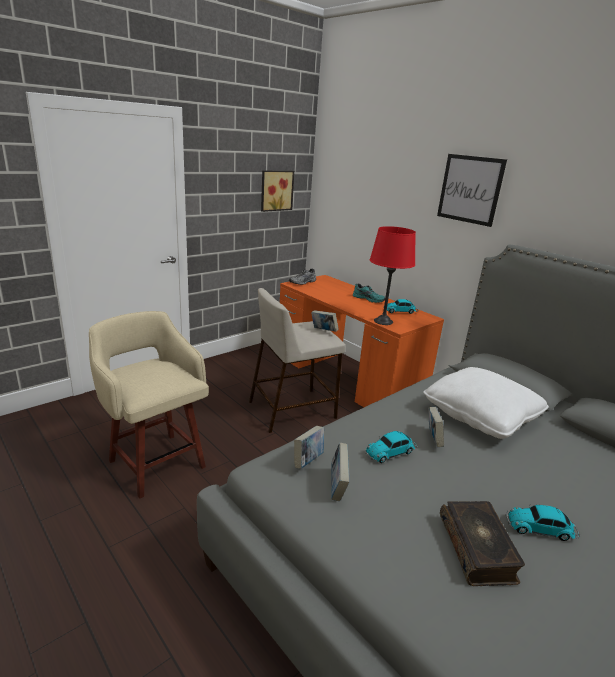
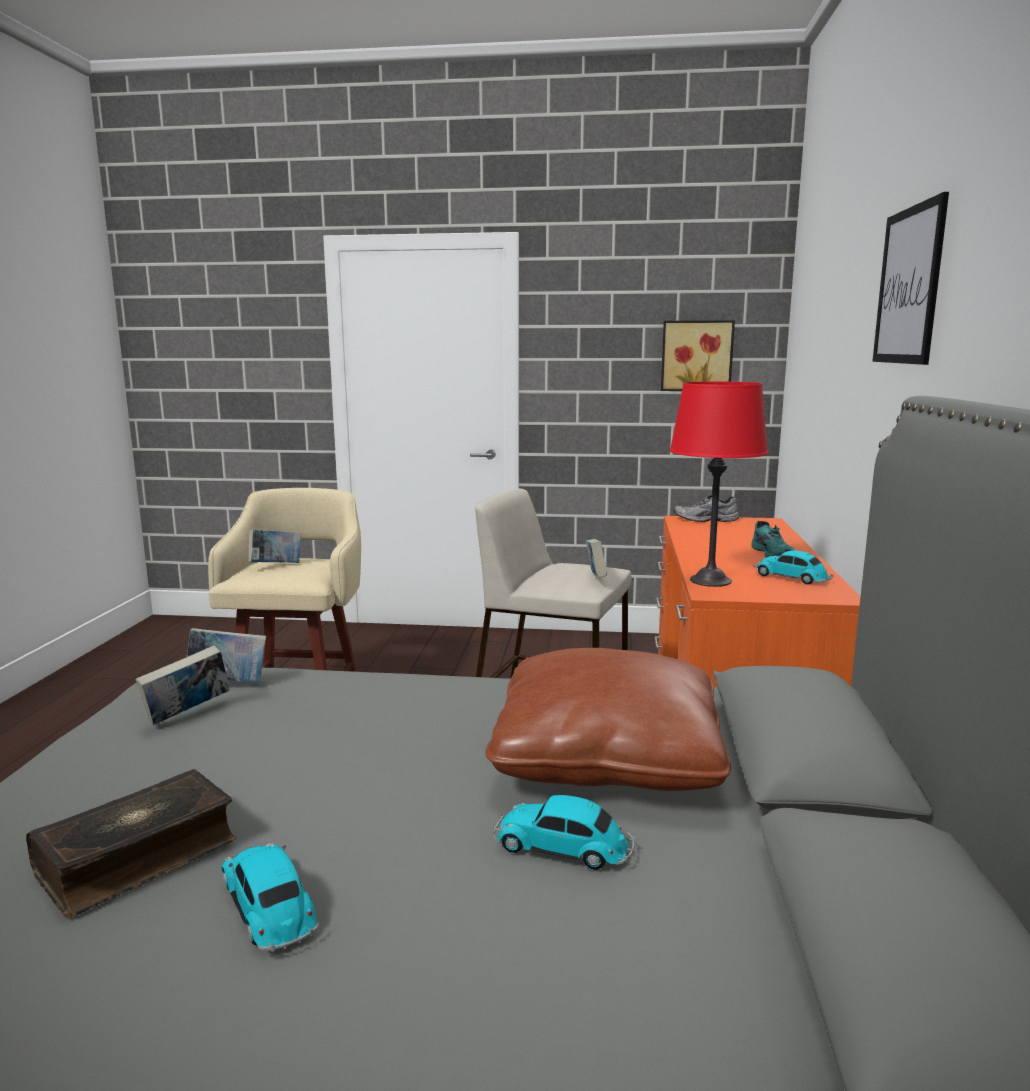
camera: 50 degrees right, 10 degrees down
(391, 452) = (331, 719): toy car -> toy car (564, 847)
(433, 439) = (431, 739): book -> book (276, 566)
(480, 415) = (607, 757): white pillow -> brown pillow

